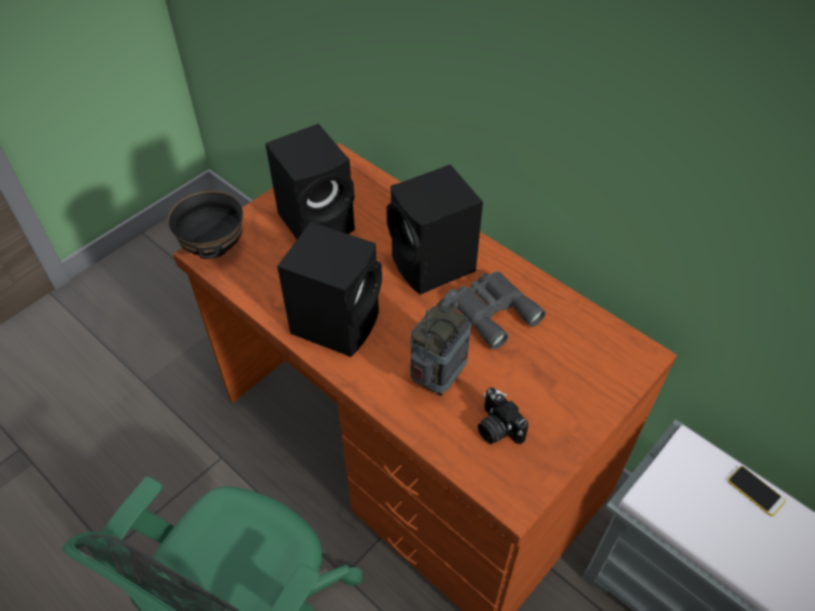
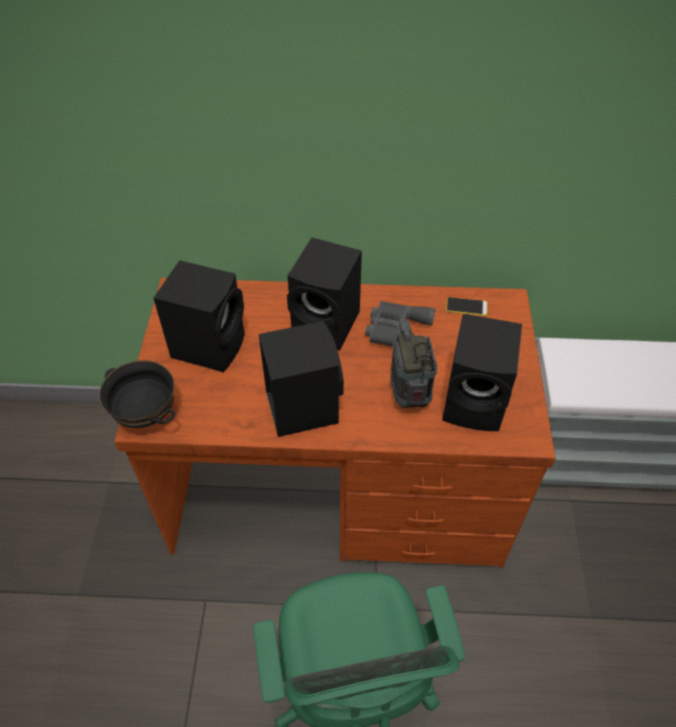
camera: 40 degrees left, 0 degrees up
(496, 428) = (476, 403): camera -> black speaker
(755, 491) = (610, 349): phone -> phone (466, 307)

